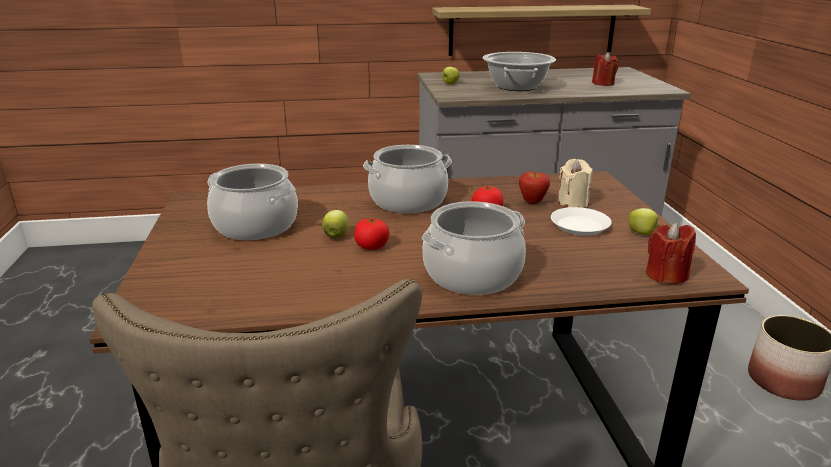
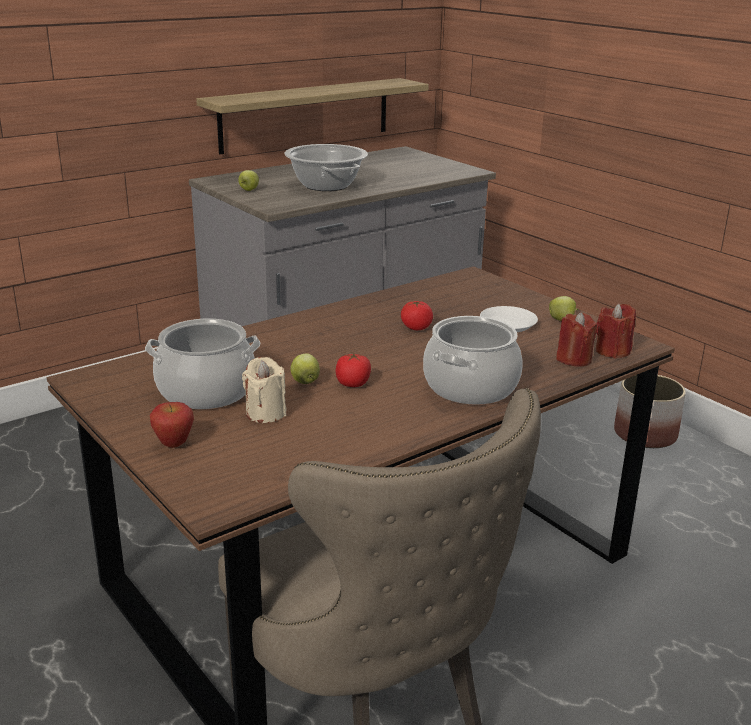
camera: 30 degrees left, 0 degrees up
(408, 201) = (329, 332): cooking pot -> none
(532, 202) = (445, 310): apple -> apple (174, 445)
(573, 202) = (479, 303): beige candle -> beige candle (265, 413)
(603, 83) = (406, 171): red candle -> red candle (574, 359)

